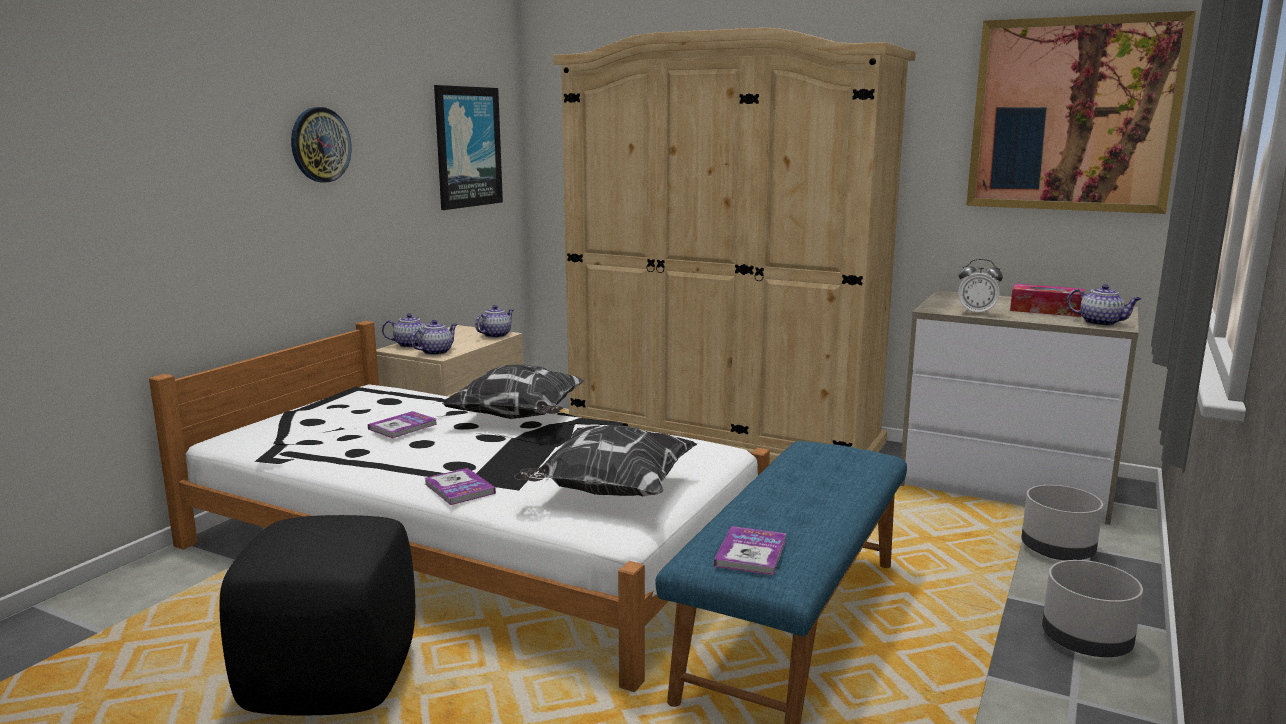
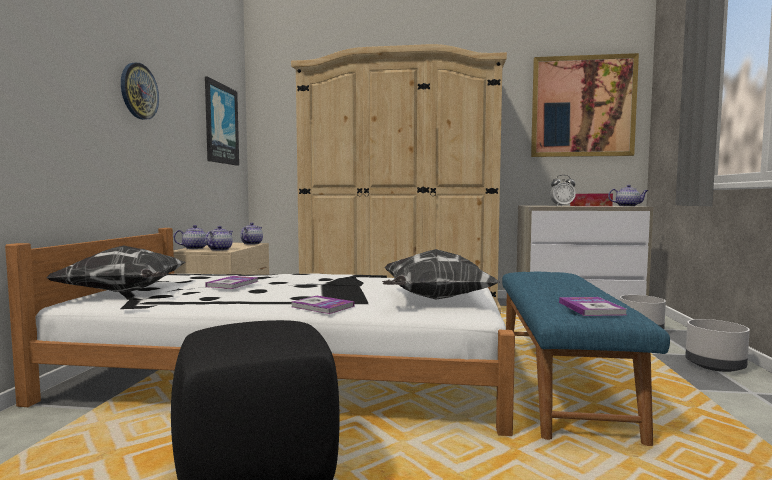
camera: 20 degrees left, 10 degrees down
(519, 418) = (313, 277): pillow -> pillow (126, 292)

